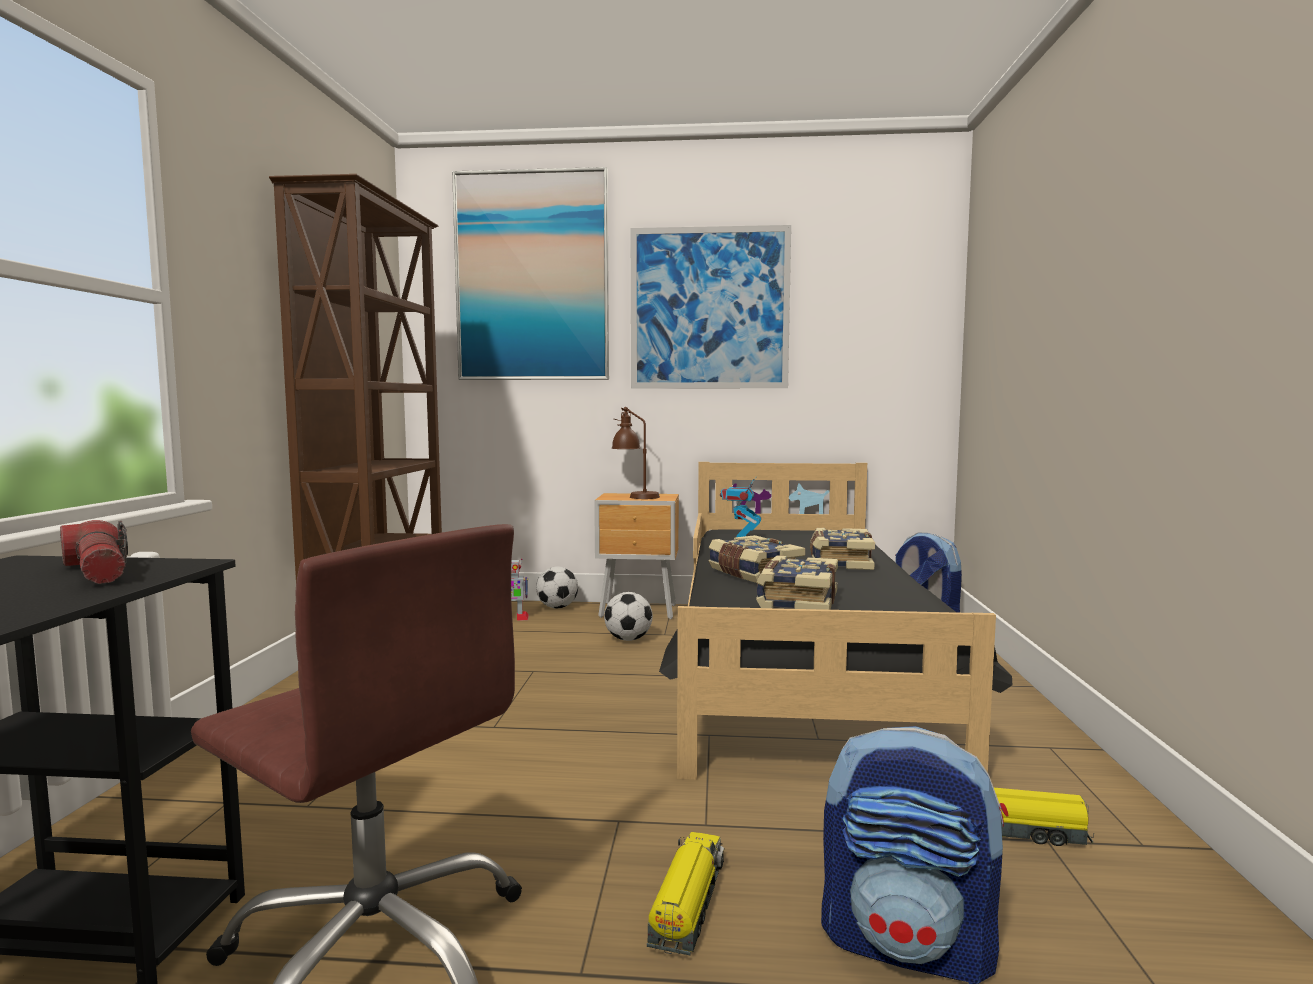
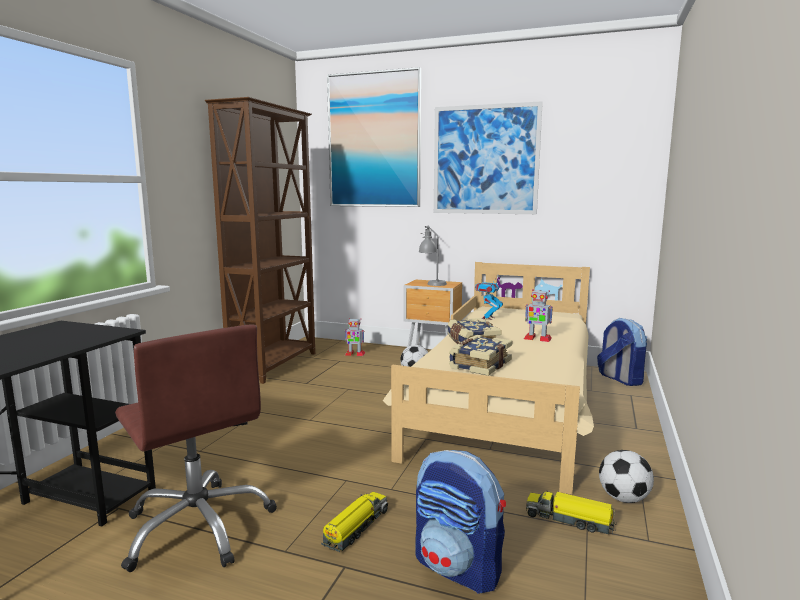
camera: 15 degrees right, 5 degrees up
(99, 572) = (84, 334): flashlight -> none
(557, 607) = (385, 349): football -> football (623, 498)
(634, 496) = (431, 283): brown table lamp -> grey table lamp
(799, 670) = (509, 404): black bed -> beige bed
(839, 562) = (537, 338): book -> toy robot

